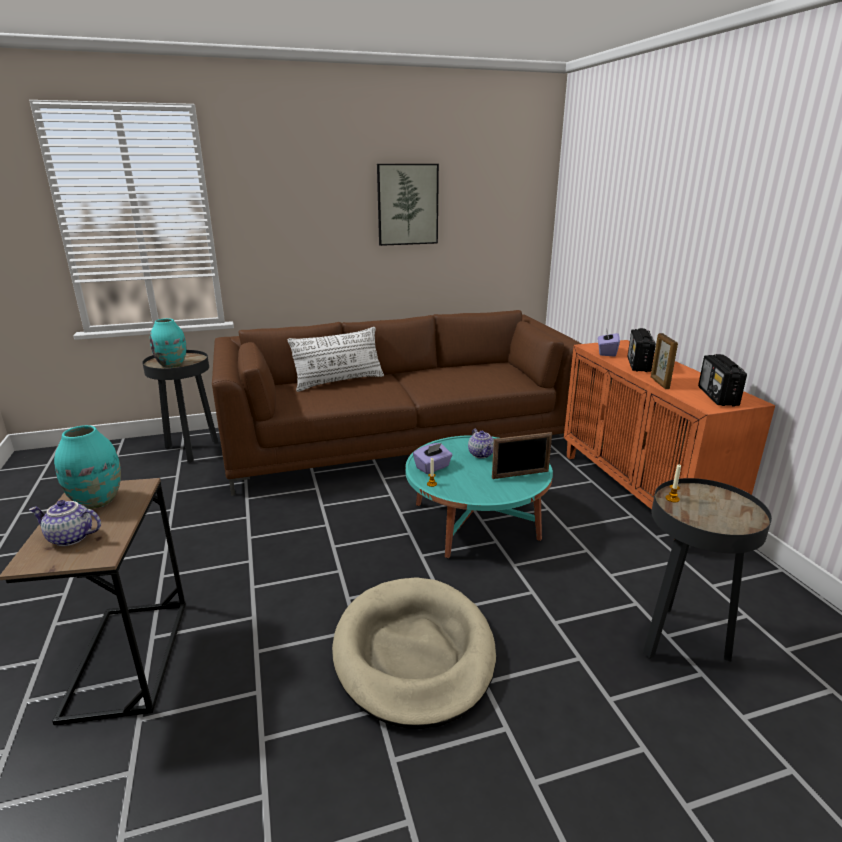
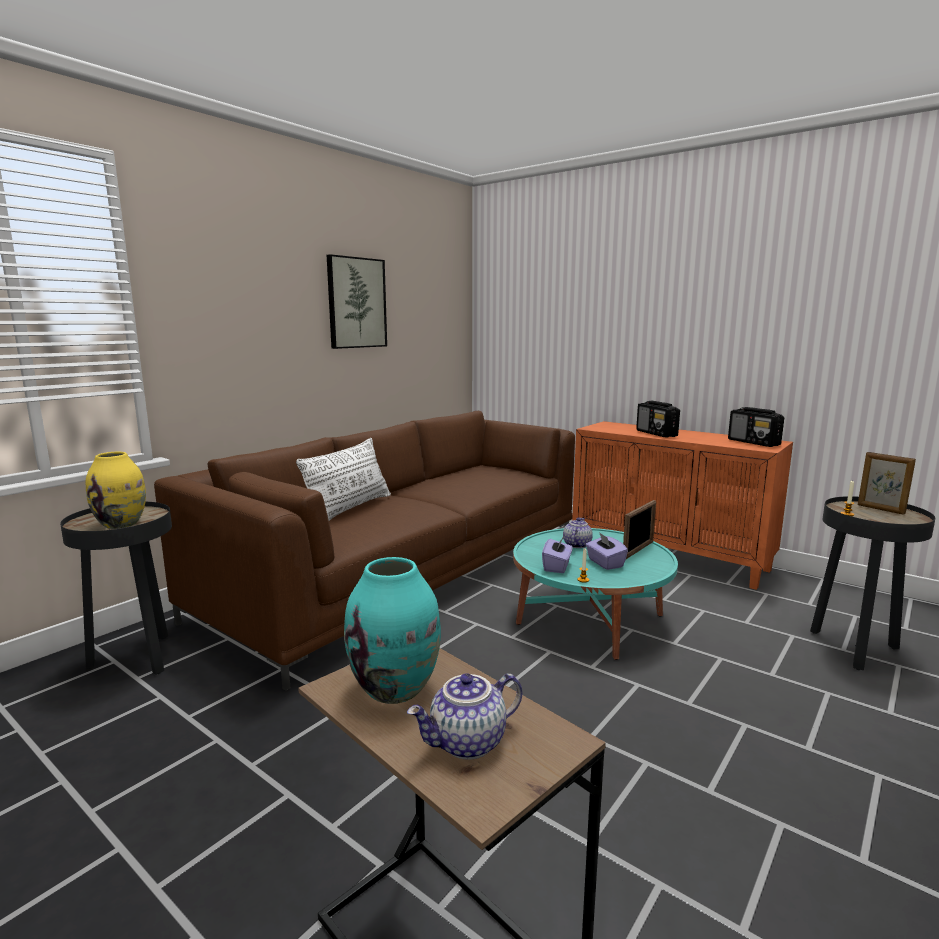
camera: 35 degrees left, 10 degrees down
(172, 365) = (121, 524): turquoise vase -> yellow vase
(414, 653) = (725, 755): beige dog bed -> none
(481, 454) = (576, 544): teapot -> teapot turned 105 degrees counterclockwise
(606, 352) = (614, 430): purple tissue box -> purple tissue box (605, 563)
(659, 383) = (700, 441): picture frame -> picture frame (880, 509)

